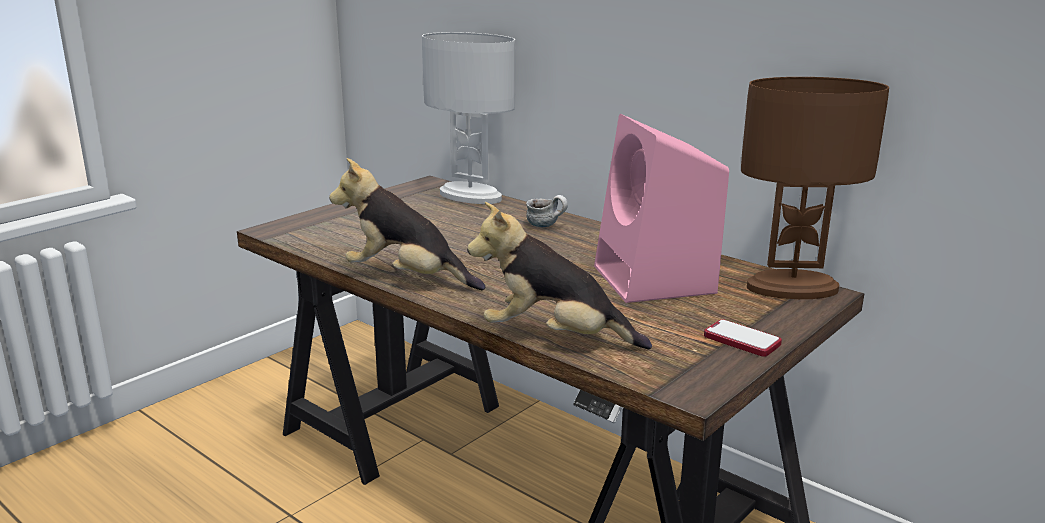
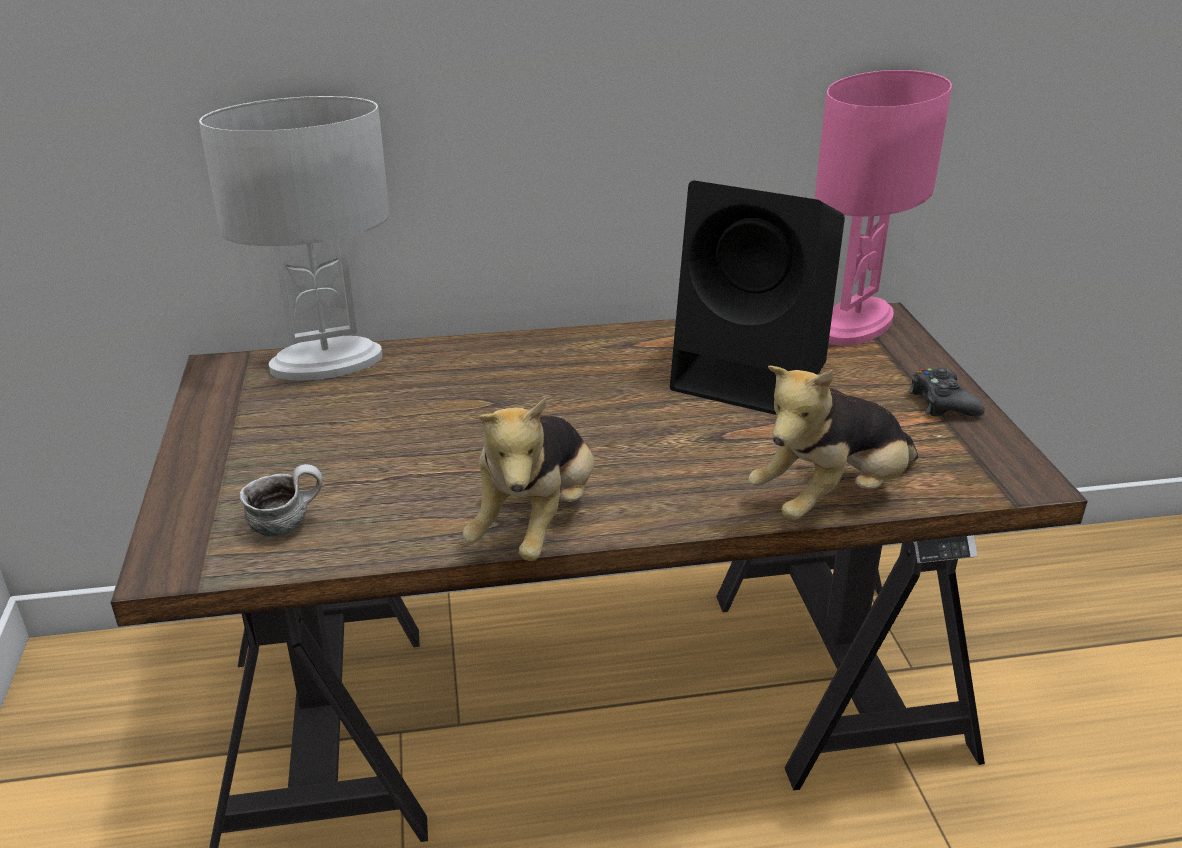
camera: 50 degrees left, 10 degrees up
(407, 278) = (536, 523): plush toy -> plush toy turned 45 degrees counterclockwise
(547, 226) = (510, 362): mug -> mug (287, 523)
(656, 281) = (754, 376): pink speaker -> black speaker
(742, 340) = (942, 403): phone -> black game controller
(792, 289) = (856, 325): brown table lamp -> pink table lamp

